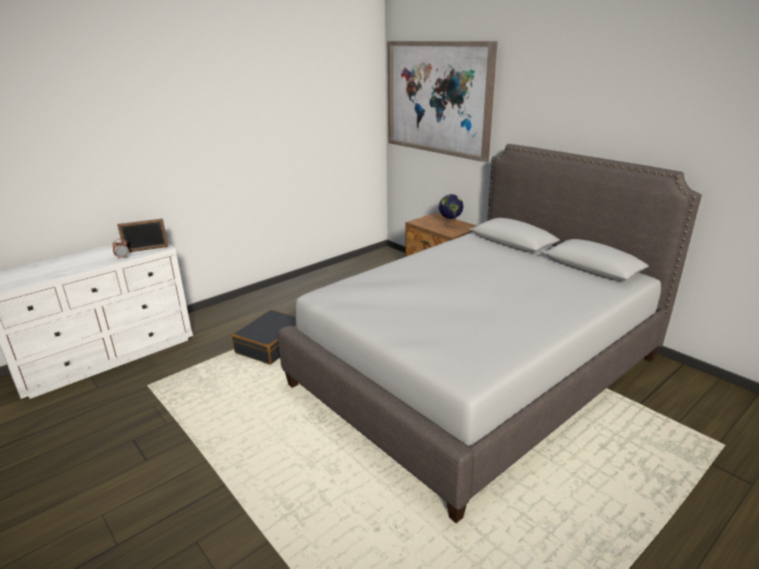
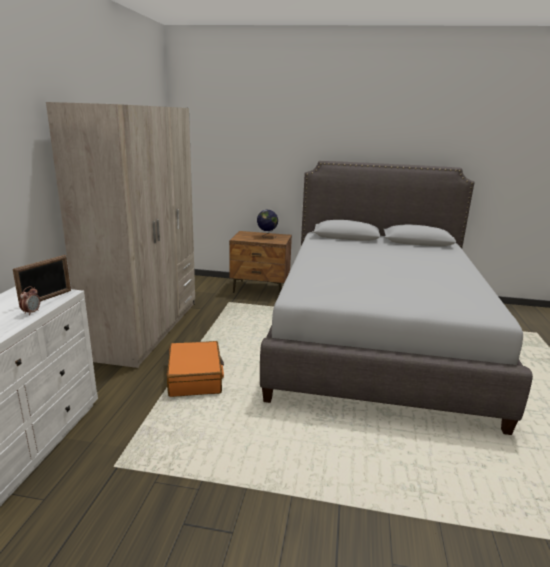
camera: 40 degrees left, 5 degrees down
(272, 345) = (195, 377): black suitcase -> orange suitcase
(295, 292) = (146, 328): none -> beige wardrobe
(438, 98) = (236, 127): picture -> none

